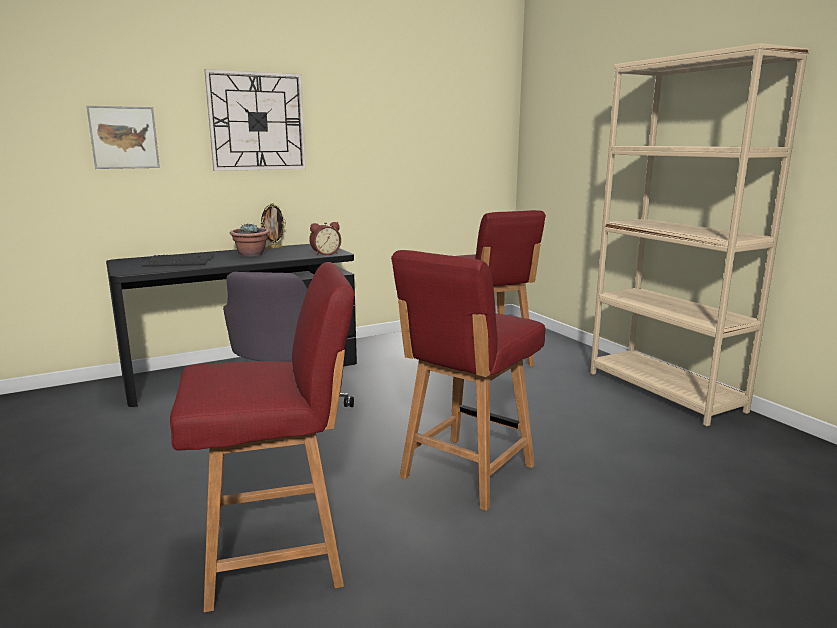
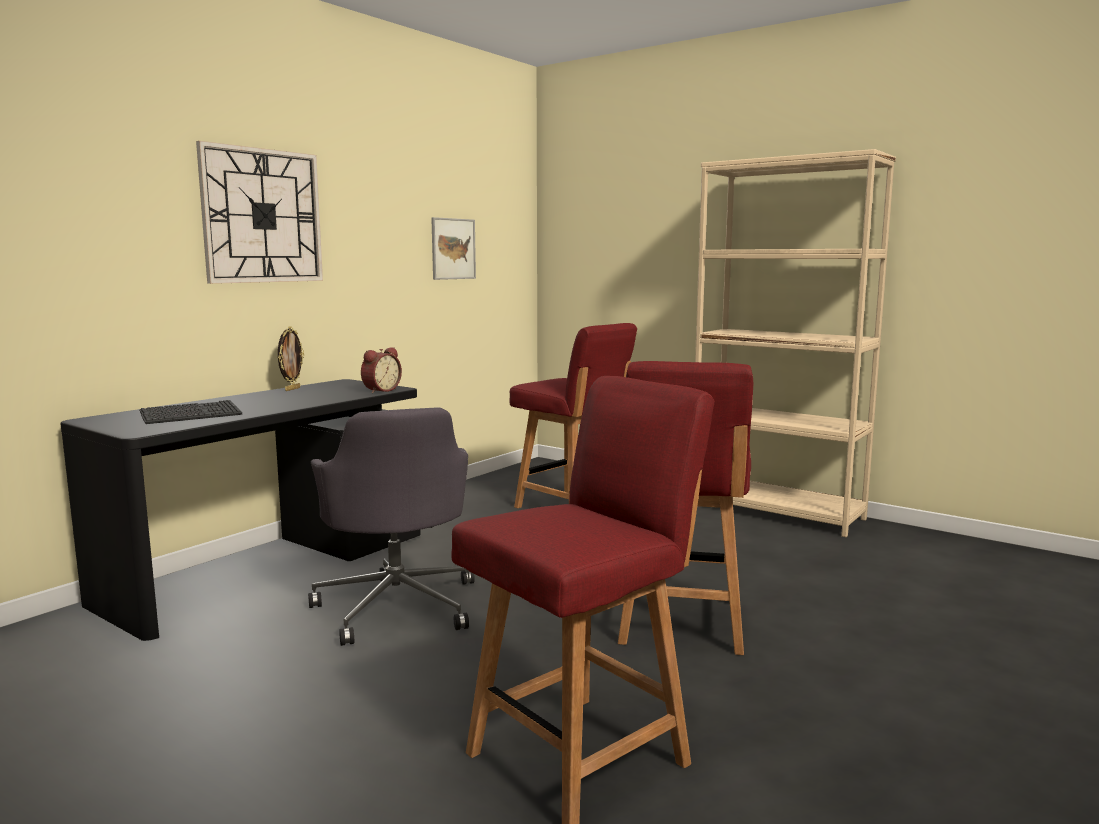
camera: 25 degrees left, 5 degrees down
(124, 137) = (85, 234): picture -> picture (453, 249)
(251, 254) = (280, 398): potted plant -> none

